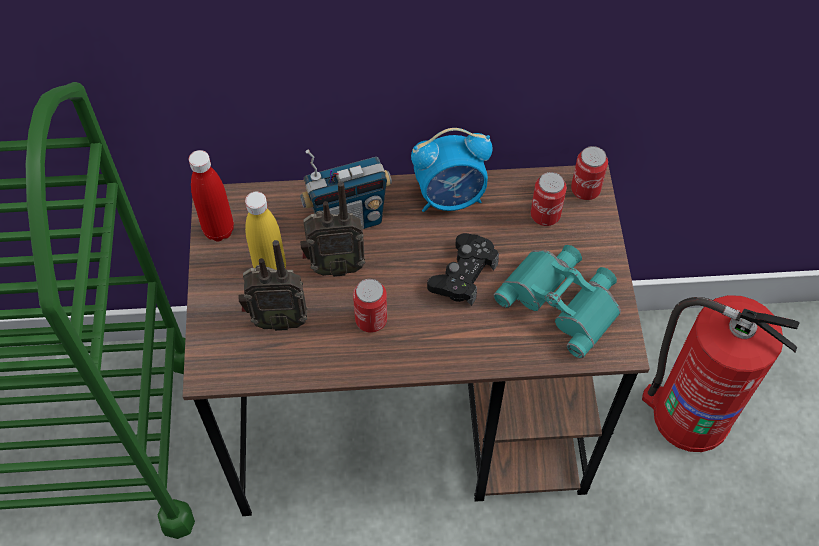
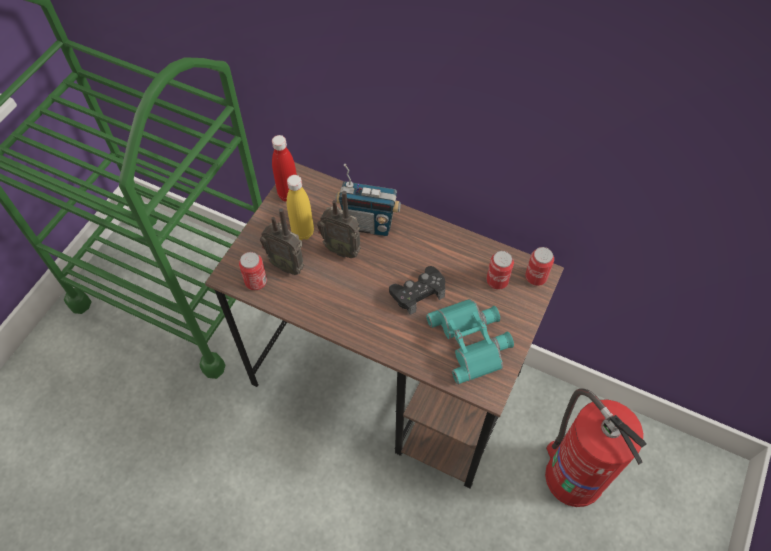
camera: 30 degrees right, 0 degrees up
(371, 320) = (342, 292): can -> can (256, 282)
(450, 197) = (443, 240): alarm clock -> none

